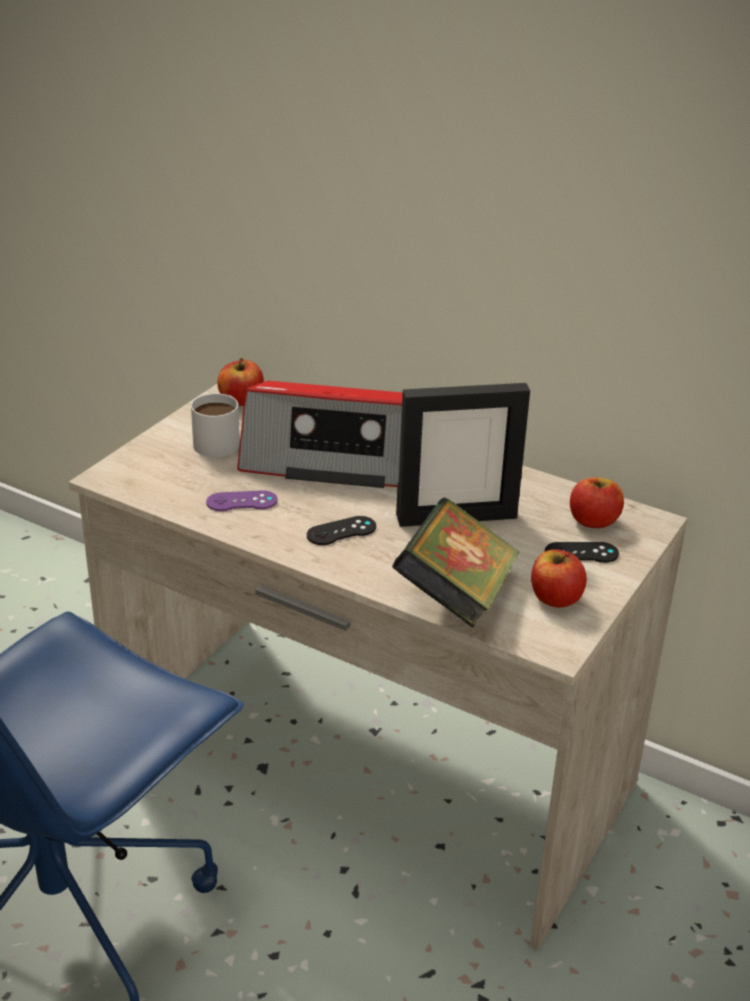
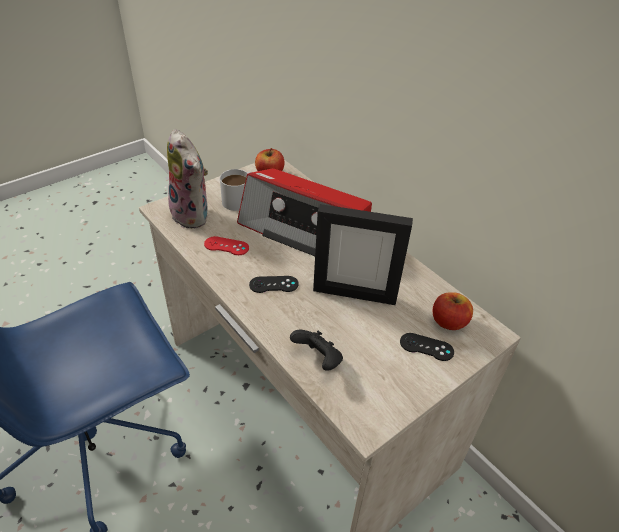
camera: 20 degrees right, 10 degrees up
(164, 474) = (193, 215): none -> plush toy
(242, 501) = (226, 246): purple game controller -> red game controller
(455, 597) = (318, 360): book -> black game controller
(555, 598) = (388, 381): apple -> none

